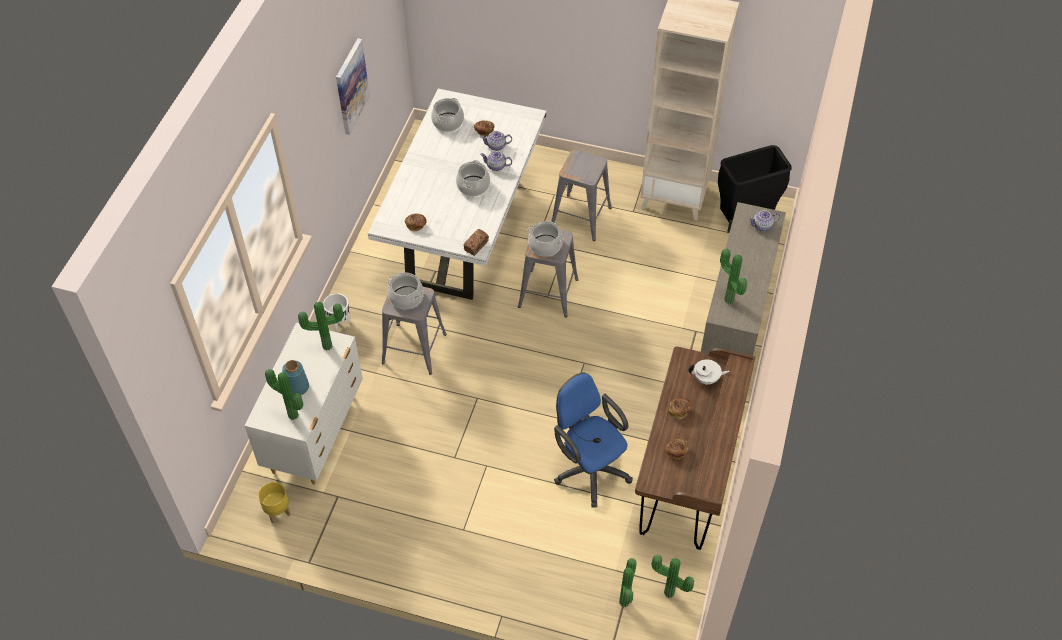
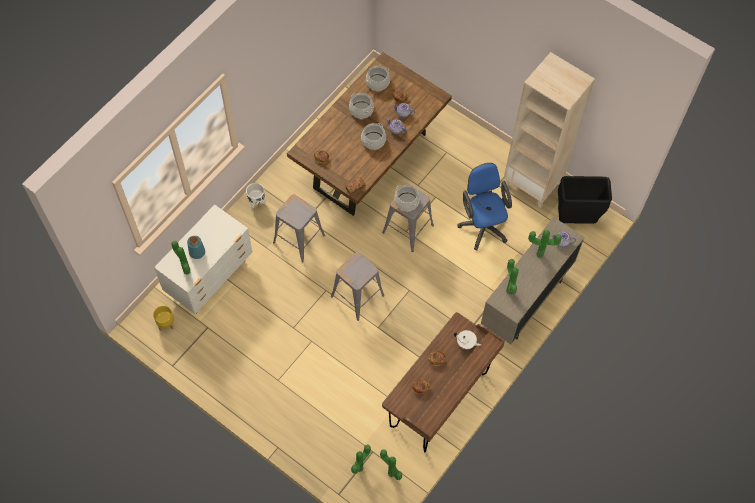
camera: 20 degrees right, 10 degrees up
(327, 344) = (227, 228): potted plant -> potted plant (540, 253)
(351, 86) = (306, 46): picture -> none
(406, 297) = (296, 209): cooking pot -> cooking pot (361, 110)
(464, 233) = (369, 162): white dining table -> brown dining table
(581, 217) = (457, 177): grey stool -> grey stool (357, 296)
(589, 468) = (378, 368): blue office chair -> blue office chair (482, 225)

